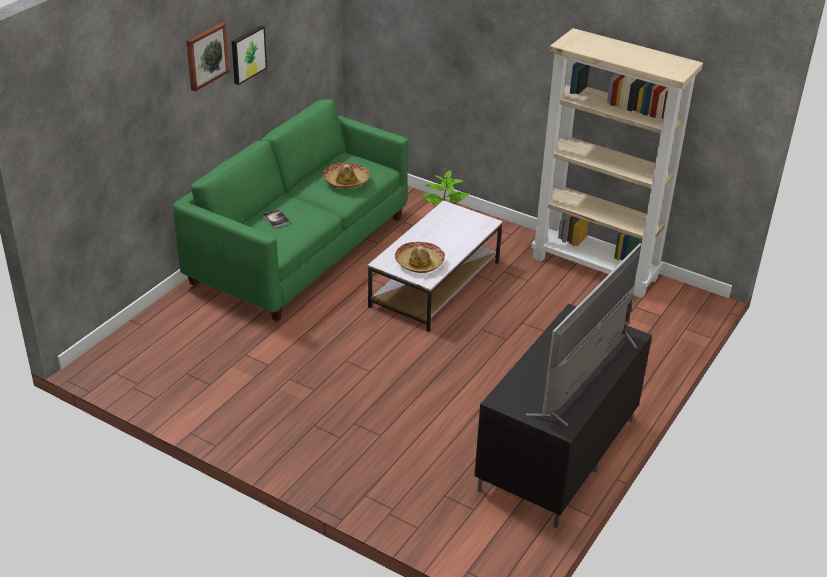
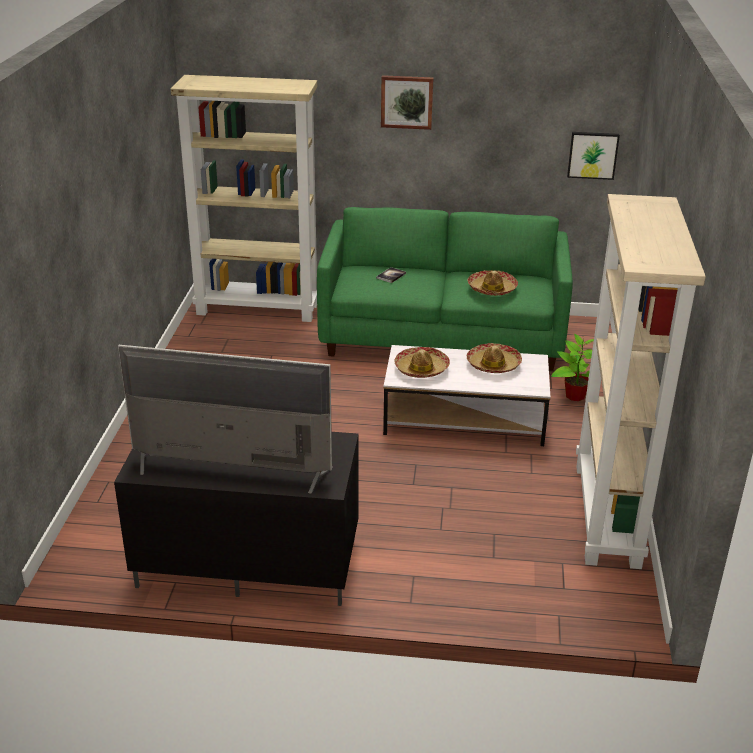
camera: 65 degrees right, 5 degrees down
(144, 337) = (258, 309): none -> beige bookcase
(247, 54) = (466, 125): picture -> picture (592, 155)
(439, 228) = (493, 364): none -> hat

